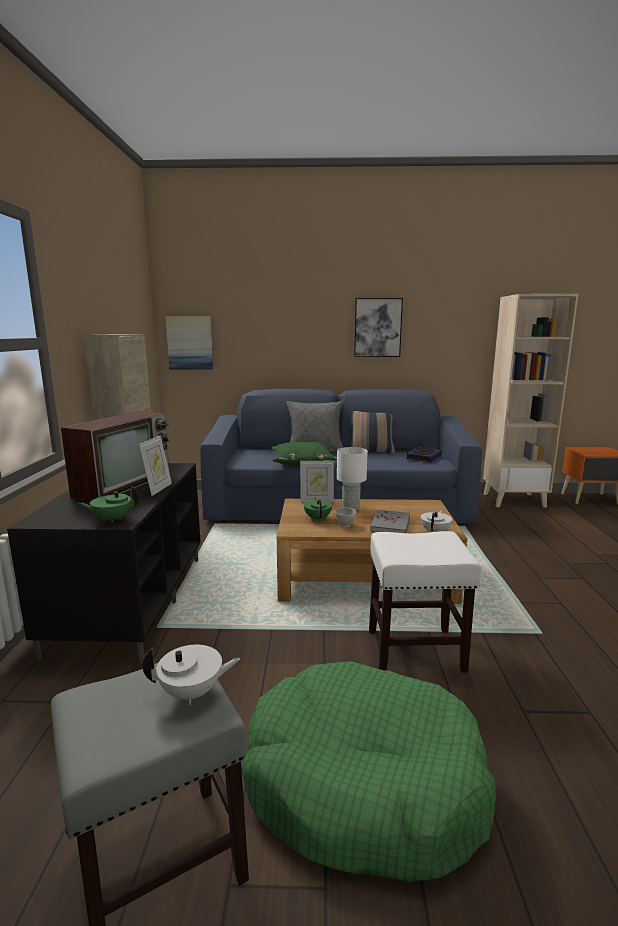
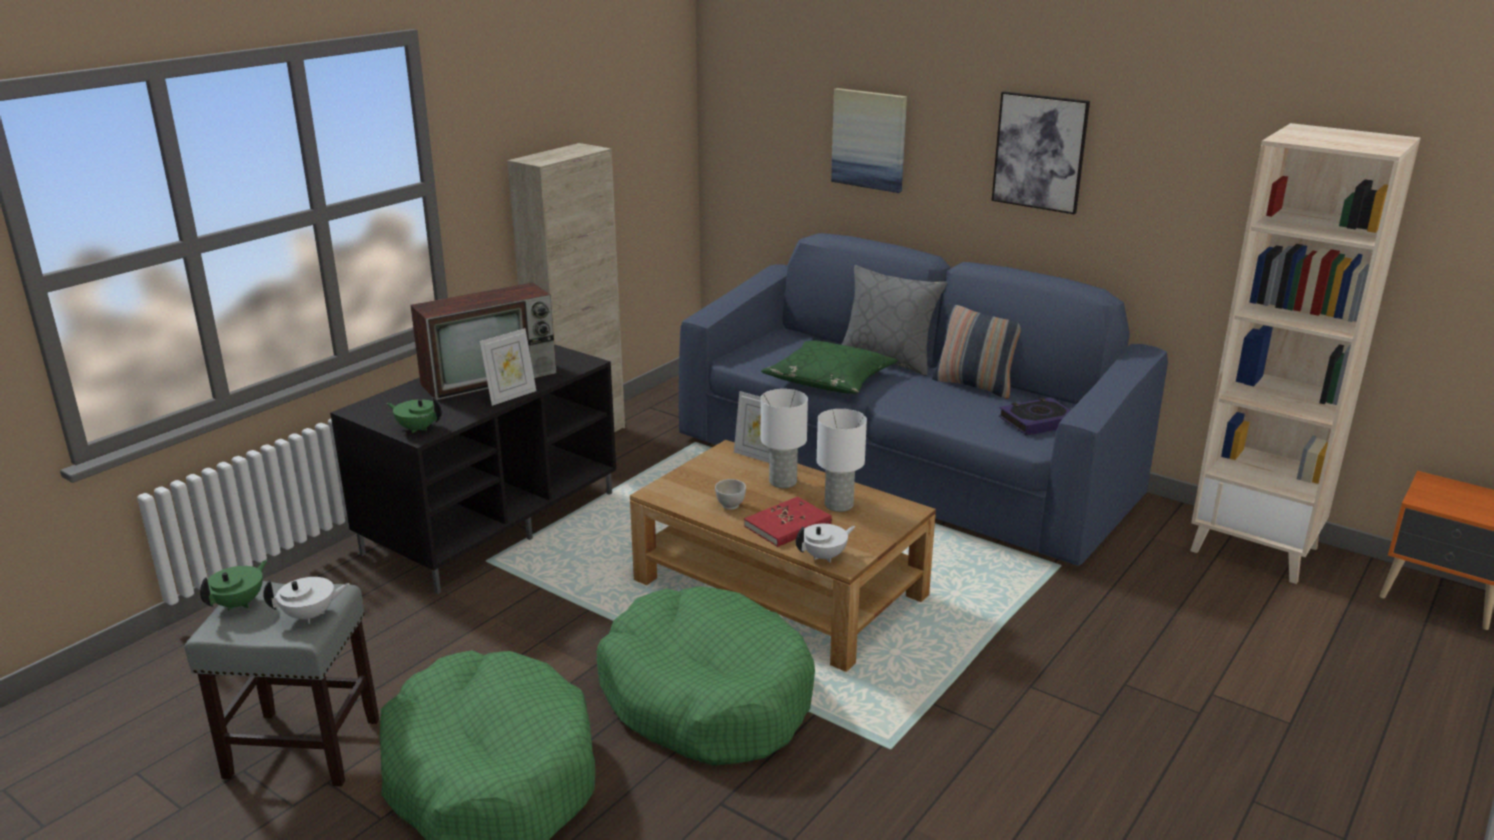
camera: 35 degrees right, 10 degrees up
(190, 343) = (742, 136): picture -> picture (869, 139)
(192, 692) = (310, 615): white teapot -> white teapot turned 45 degrees counterclockwise
(318, 518) = (714, 485): green teapot -> green teapot (240, 603)
(391, 525) = (788, 525): grey book -> red book
(396, 509) = (839, 504): none -> white table lamp
(416, 650) = (706, 697): white stool -> green dog bed

